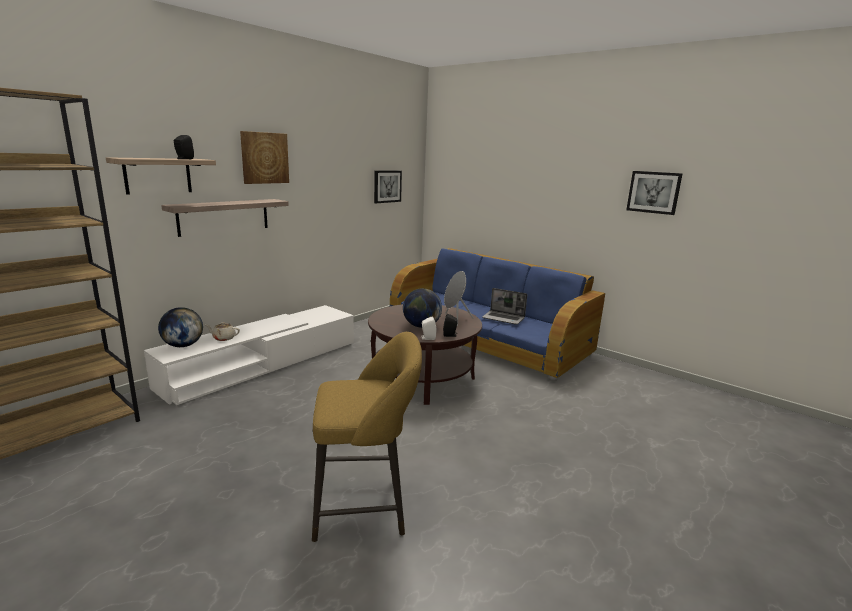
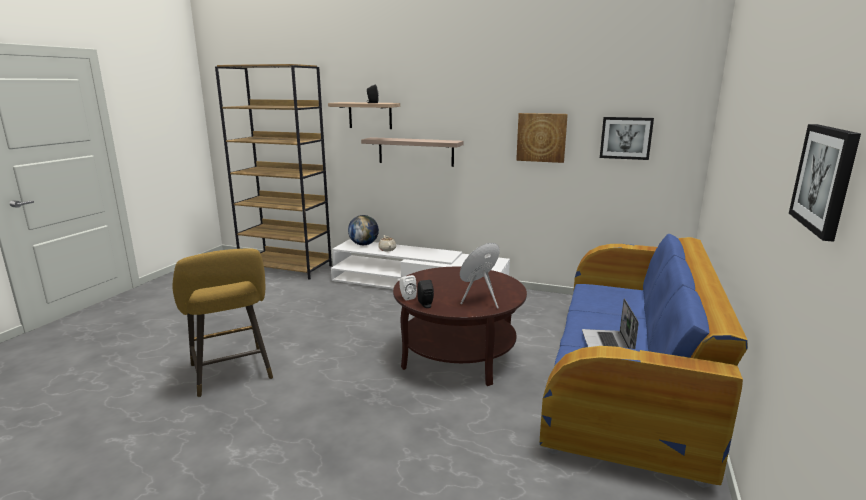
camera: 70 degrees right, 0 degrees up
(264, 158) = (456, 102): picture -> picture (541, 137)
(421, 326) = (438, 289): globe -> none

